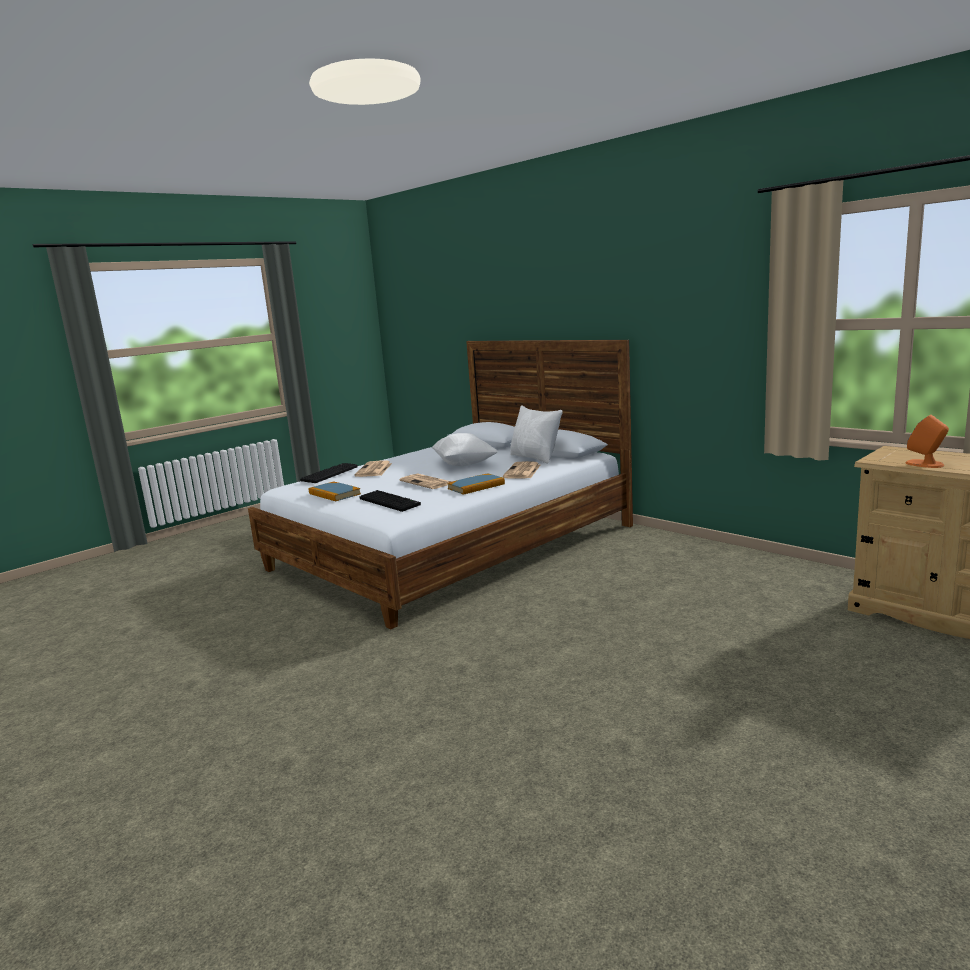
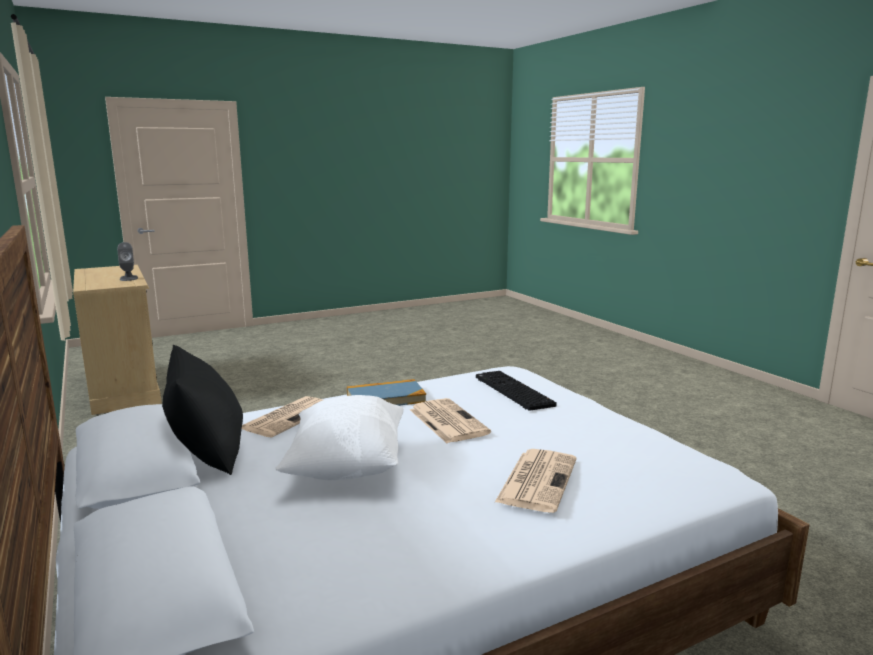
camera: 165 degrees left, 0 degrees up
(329, 474) = (639, 491): keyboard -> none
(334, 494) = (600, 424): book -> none
(535, 458) = (208, 453): white pillow -> black pillow
(925, 464) = (128, 278): orange speaker -> grey speaker

